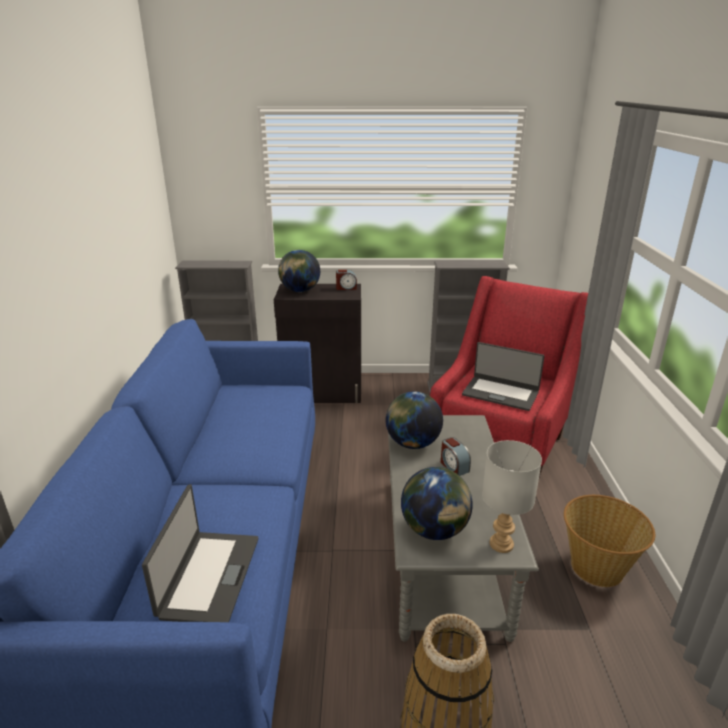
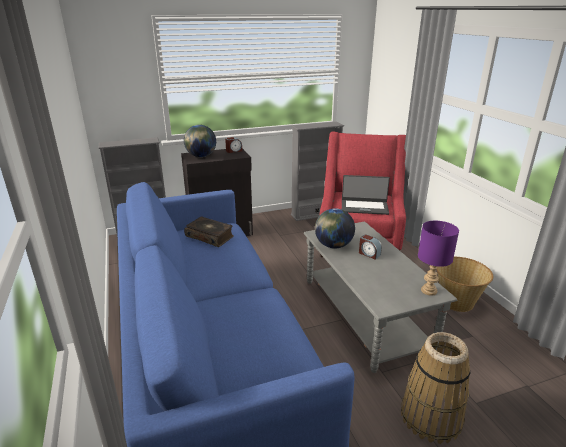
camera: 20 degrees left, 0 degrees up
(208, 576) = (269, 351): laptop -> none
(257, 400) = (210, 236): none -> book
(435, 530) = (385, 292): globe -> none
(500, 544) = (428, 291): grey table lamp -> purple table lamp

